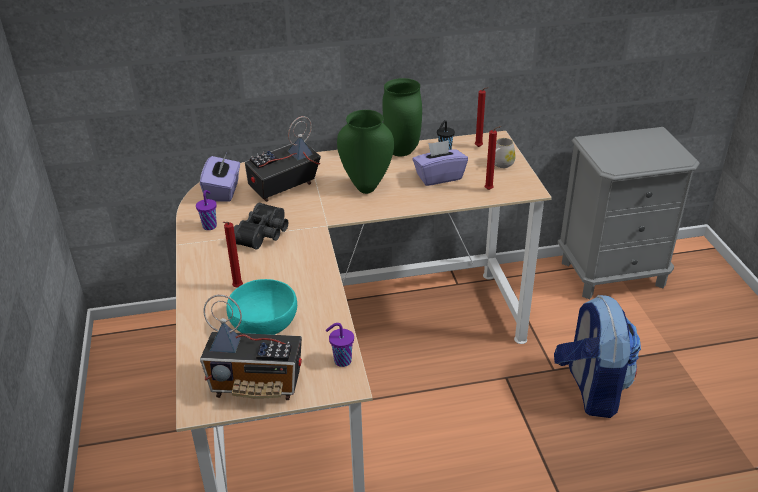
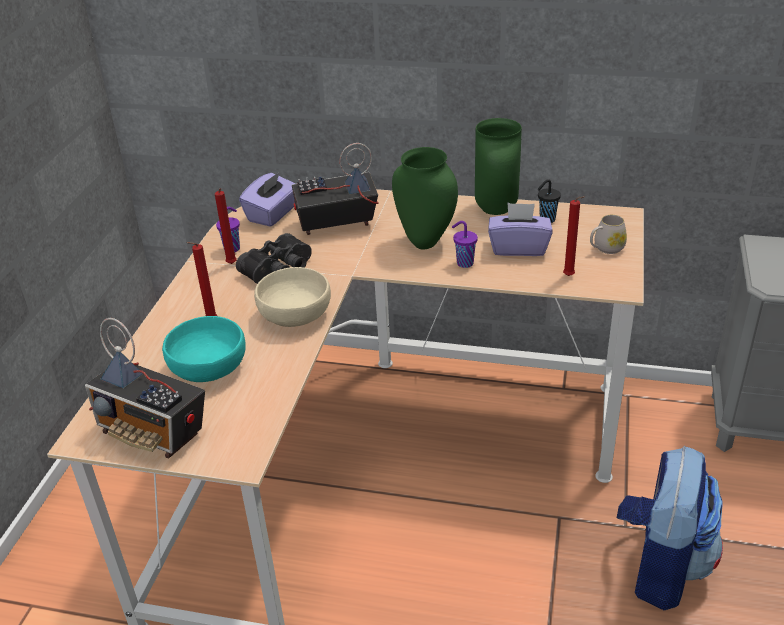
camera: 25 degrees right, 0 degrees up
(305, 265) = (296, 315): none -> beige bowl
(341, 361) = (256, 432): purple cup -> purple cup (464, 263)
(479, 147) = (594, 222): red candle -> red candle (232, 265)

